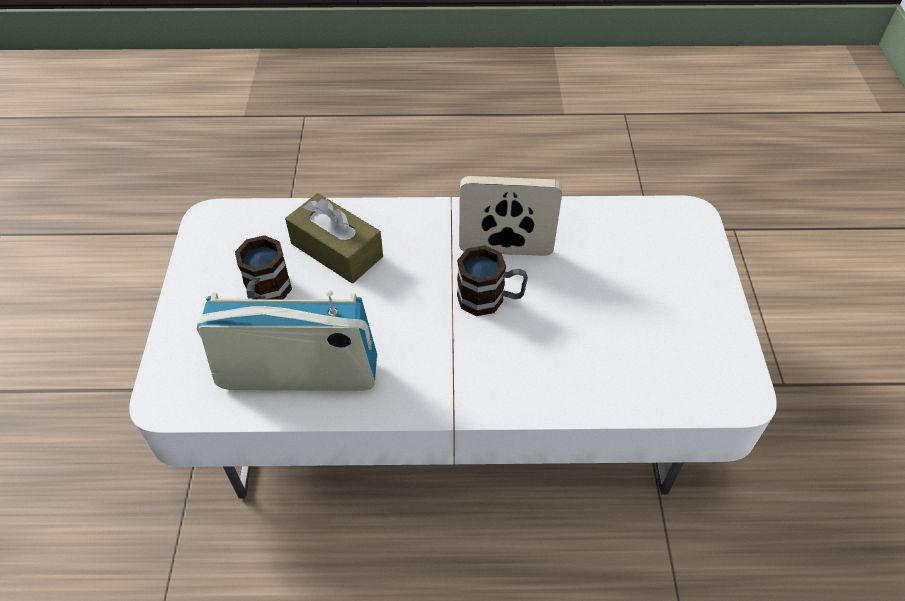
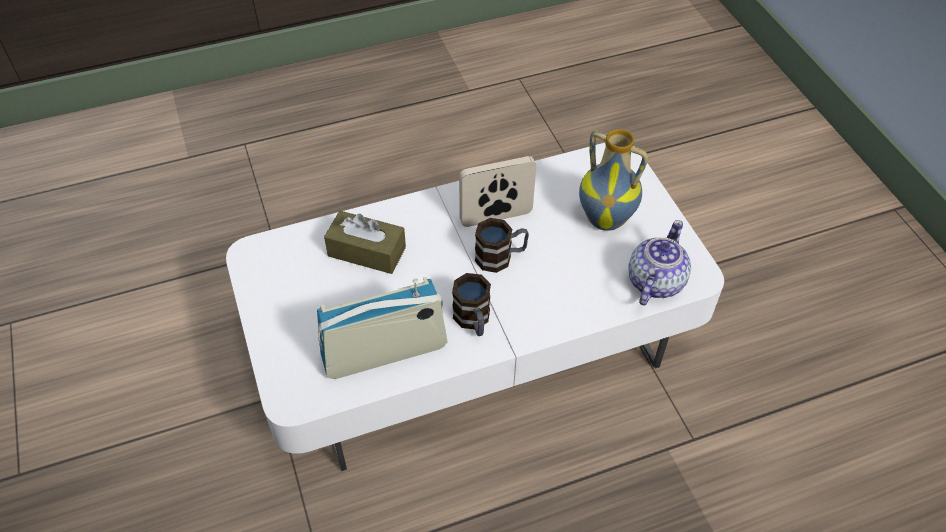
camera: 20 degrees left, 0 degrees up
(266, 296) = (329, 301): mug -> mug (473, 321)
(644, 287) = (606, 218): none -> vase
(676, 386) = (654, 282): none -> teapot

